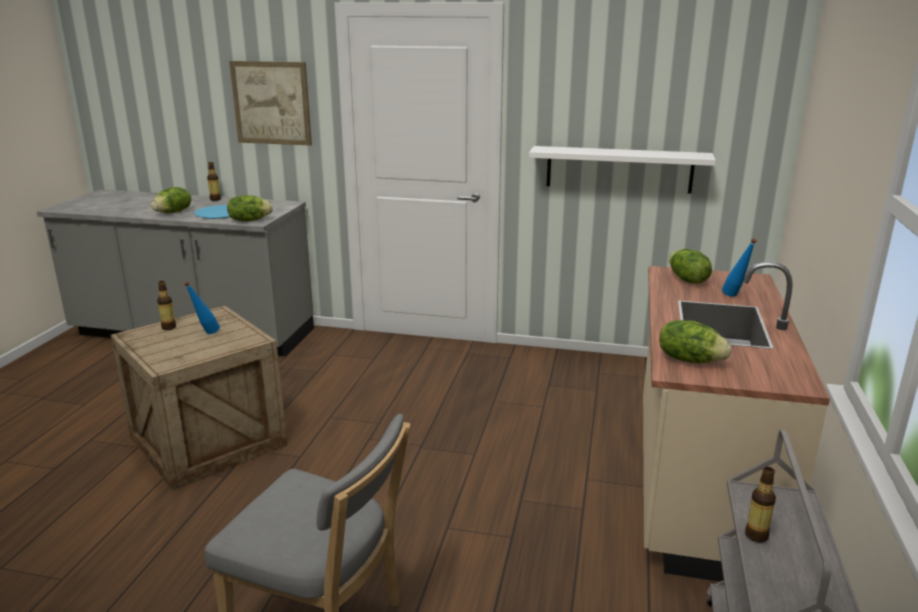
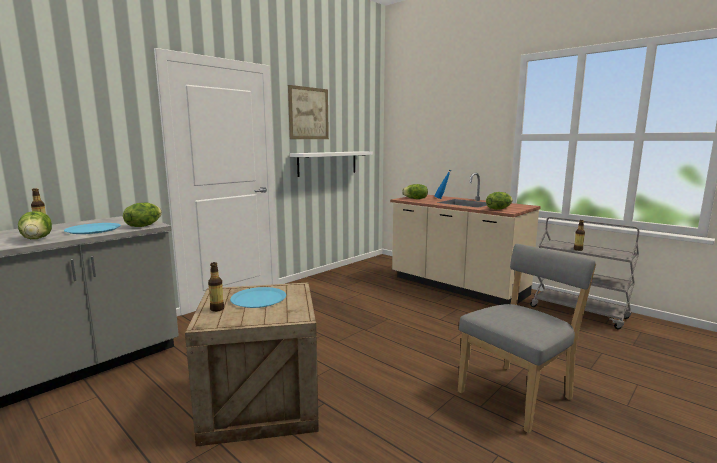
camera: 60 degrees left, 10 degrees down
(206, 334) = (258, 299): blue bottle -> blue plate
(271, 103) = (94, 129): picture -> picture (308, 113)

